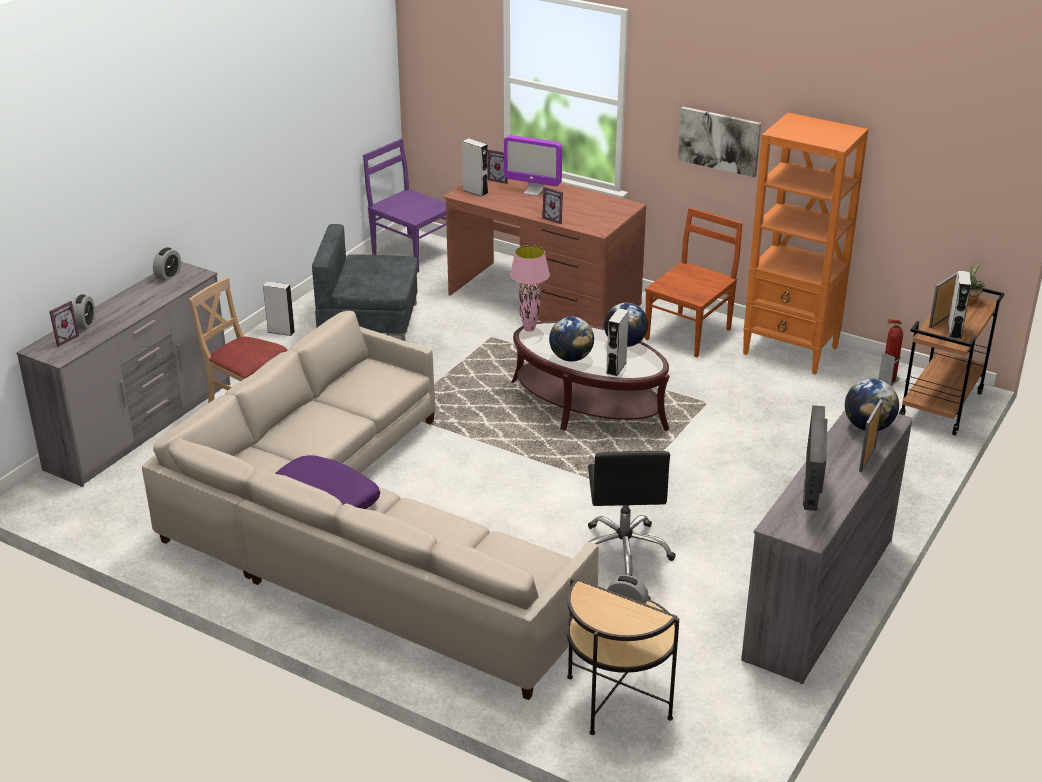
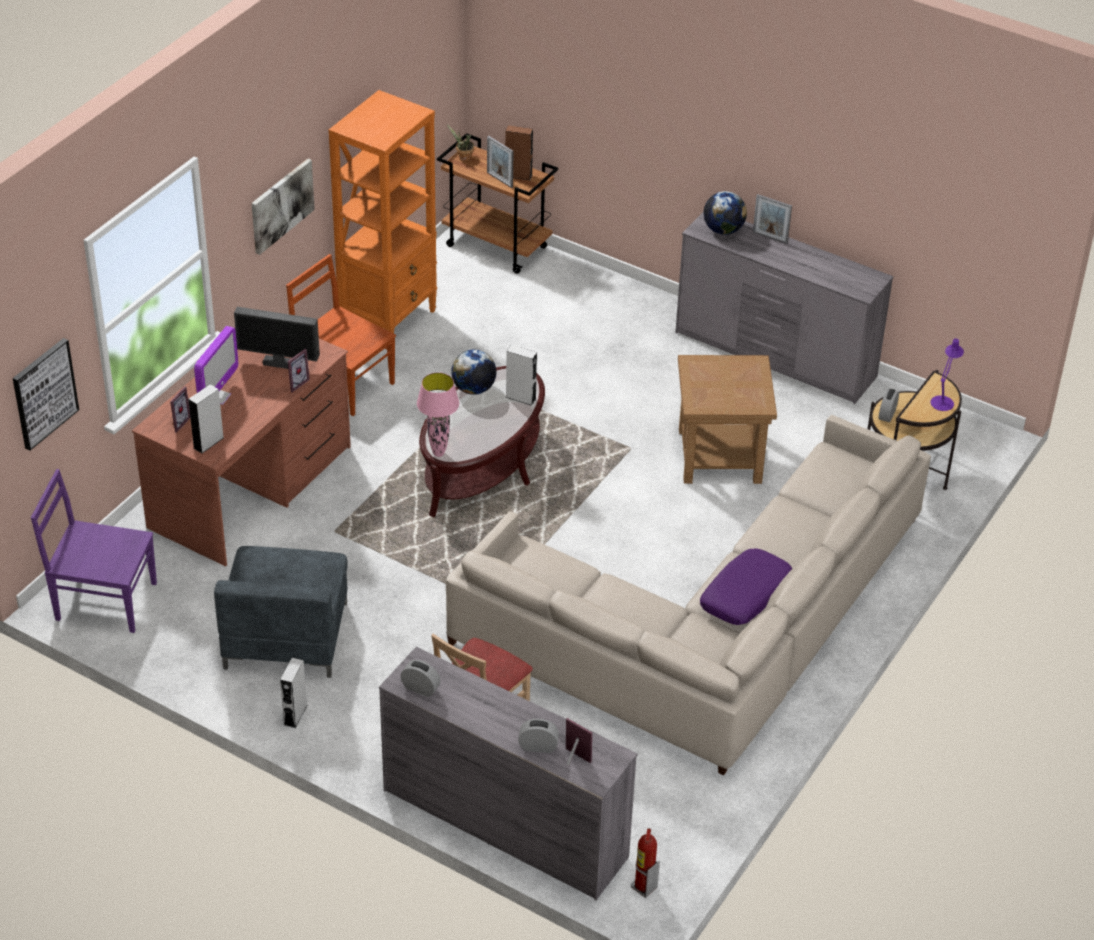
camera: 90 degrees left, 10 degrees up
(411, 253) = (103, 600): purple chair -> purple chair turned 60 degrees clockwise
(448, 78) = (44, 393): none -> picture
(571, 358) = (499, 427): globe -> none
(614, 619) = (943, 401): none -> purple table lamp
(624, 551) = (720, 456): black office chair -> brown side table
(811, 495) = (822, 271): monitor -> monitor (279, 363)
(887, 381) = (450, 269): fire extinguisher -> fire extinguisher (643, 887)
(954, 331) = (518, 175): grey speaker -> brown speaker

